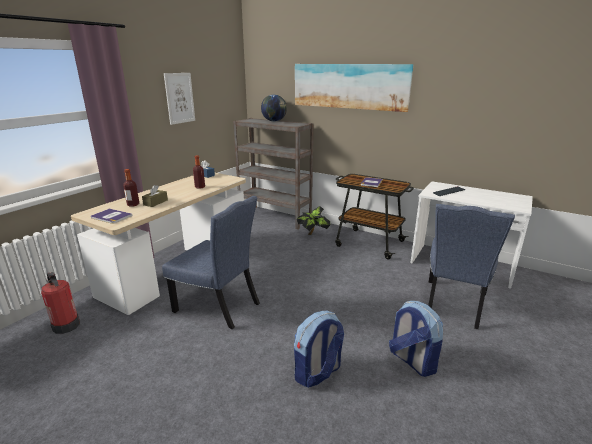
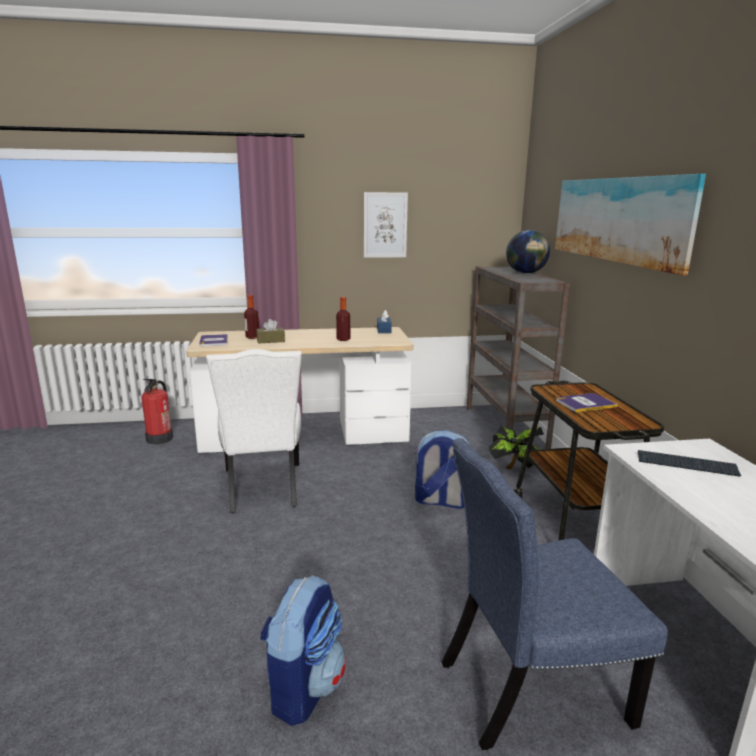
camera: 50 degrees right, 5 degrees down
(217, 305) = (263, 485): blue chair -> white chair
(317, 373) = (204, 606): backpack -> backpack (440, 501)

